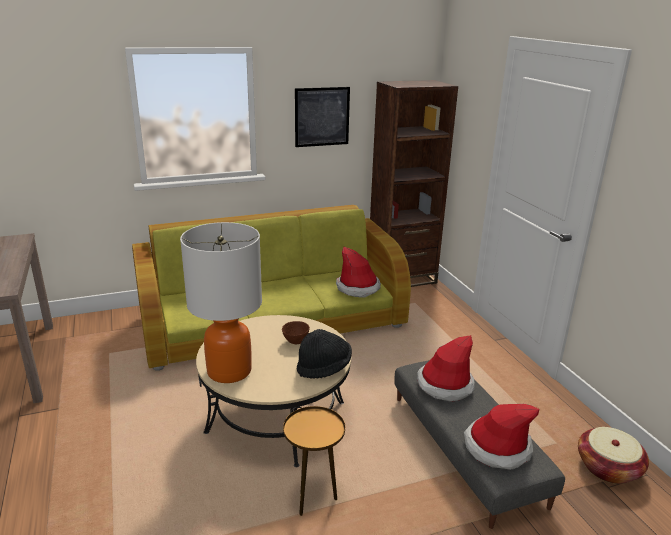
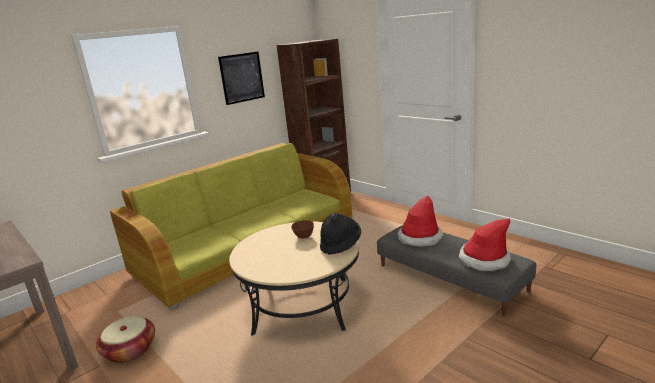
camera: 20 degrees left, 5 degrees down
(229, 371) = (269, 269): table lamp -> none
(313, 499) = (374, 345): brown side table -> none
(358, 288) = (310, 200): hat -> none
(608, 468) = (542, 258): basket -> basket (130, 351)

